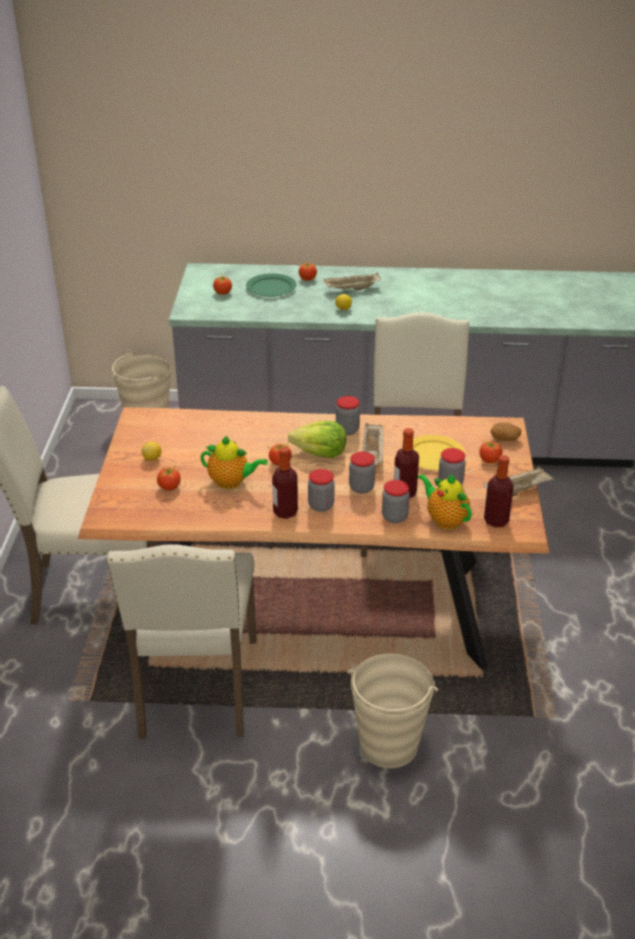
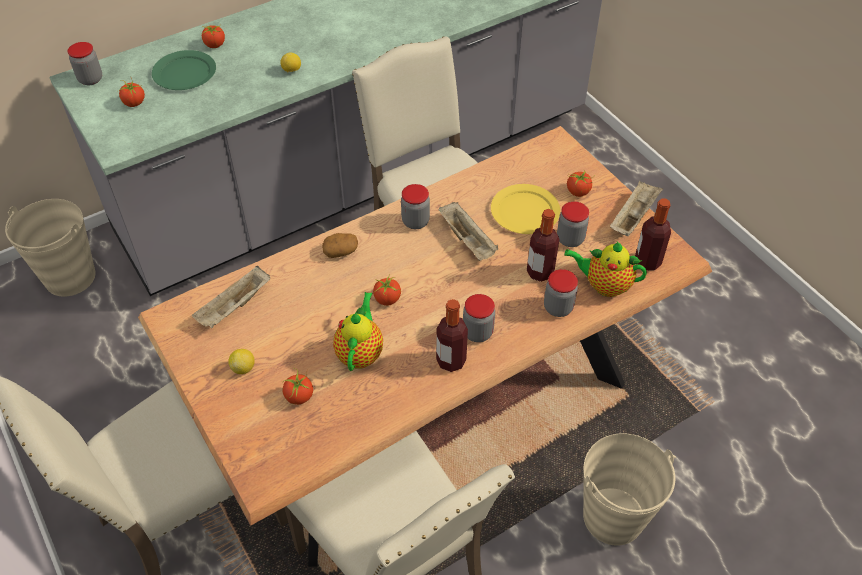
camera: 35 degrees left, 15 degrees up
(231, 482) = (360, 353): teapot -> teapot turned 60 degrees counterclockwise
(320, 453) = (416, 265): lettuce -> none
(351, 289) = (276, 41): beige tray -> beige tray (234, 307)
(361, 488) = (495, 288): jar -> jar (90, 79)
(505, 438) = (568, 158): potato -> potato (341, 251)

